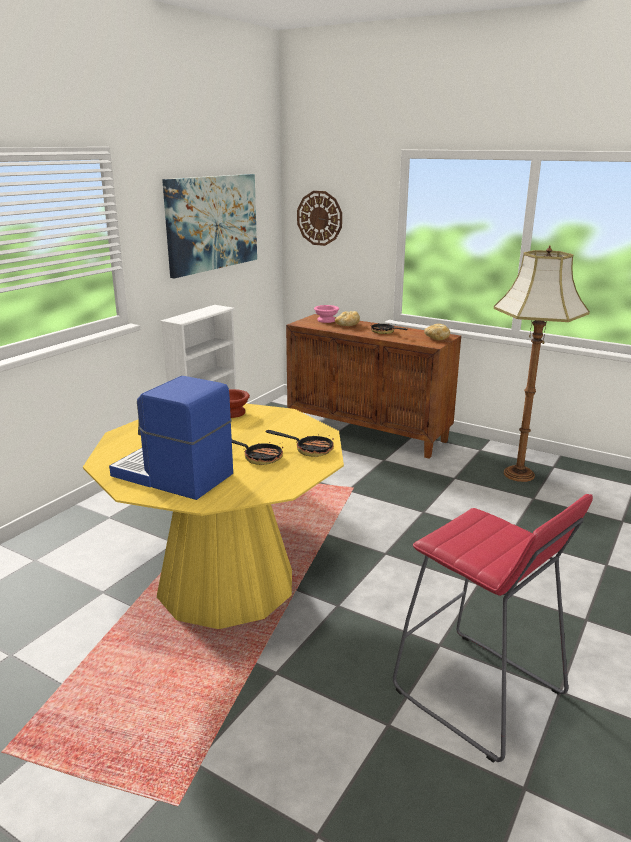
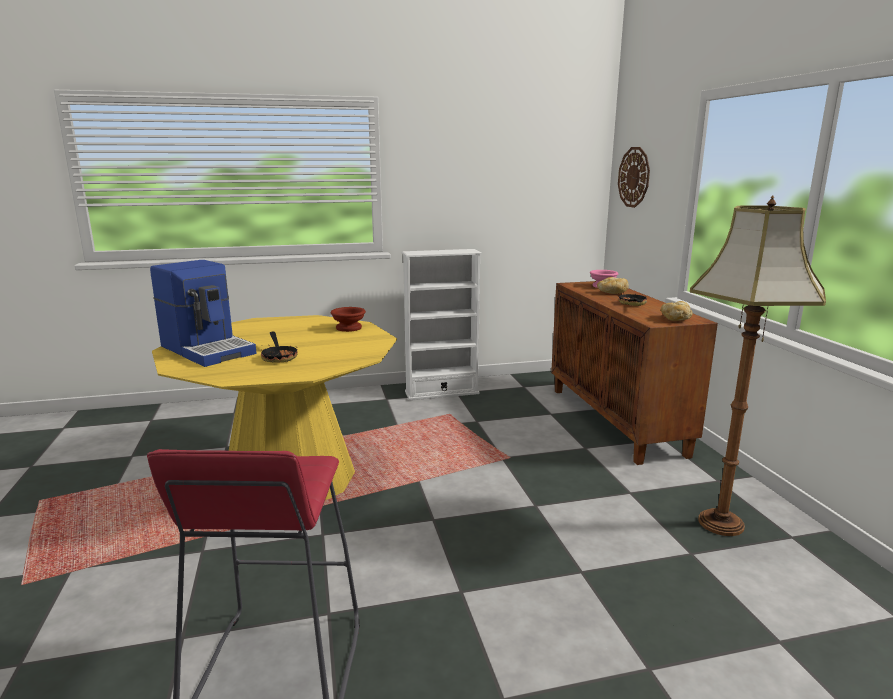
camera: 45 degrees right, 5 degrees down
(172, 476) = (208, 349): coffee machine -> coffee machine turned 150 degrees clockwise
(212, 223) = (500, 173): picture -> none
(308, 449) = (321, 364): frying pan -> none

